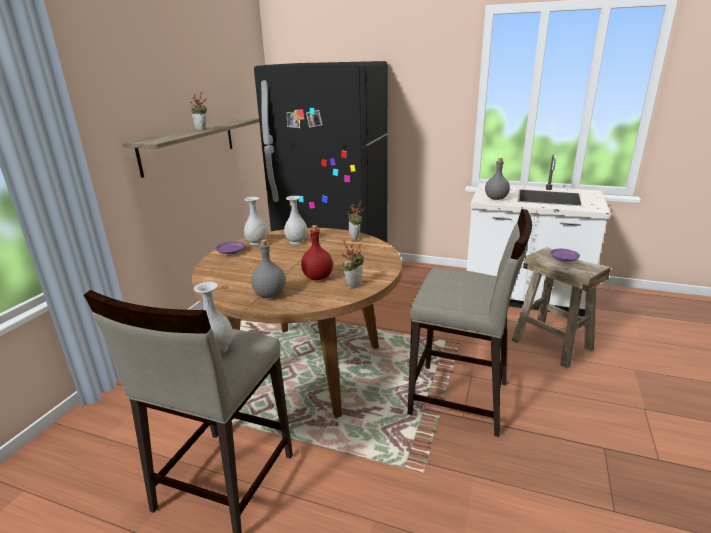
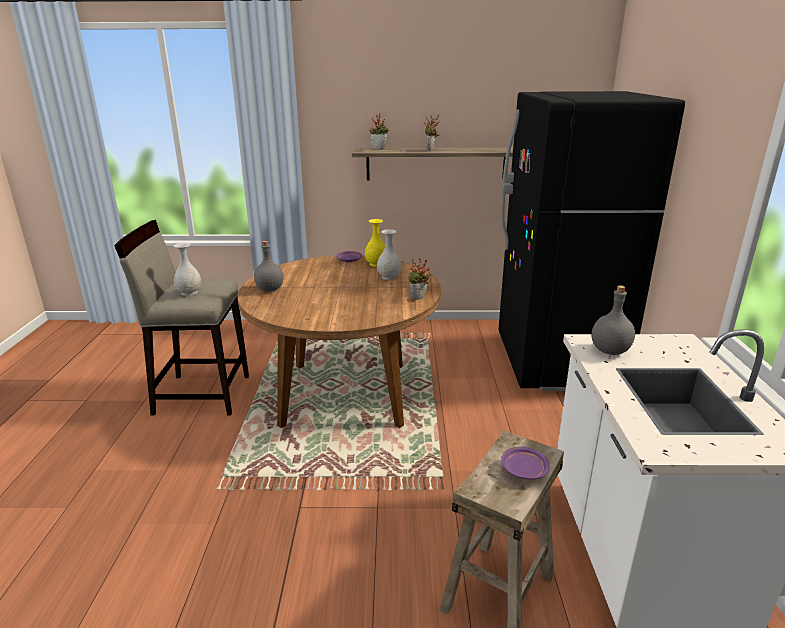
camera: 70 degrees right, 0 degrees up
(257, 243) = (376, 264): white vase -> yellow vase
(317, 277) = (309, 299): red bottle -> none
(353, 285) = (298, 315): potted plant -> potted plant (379, 149)
(460, 399) = (329, 502): beige stool -> none

